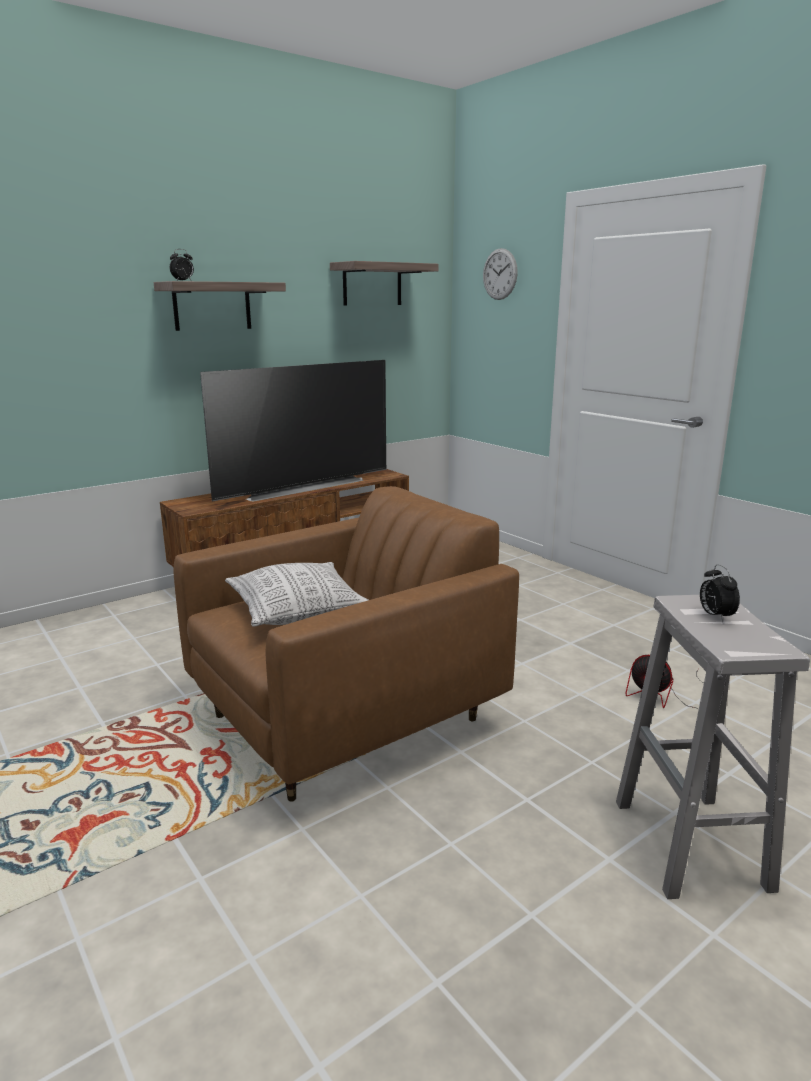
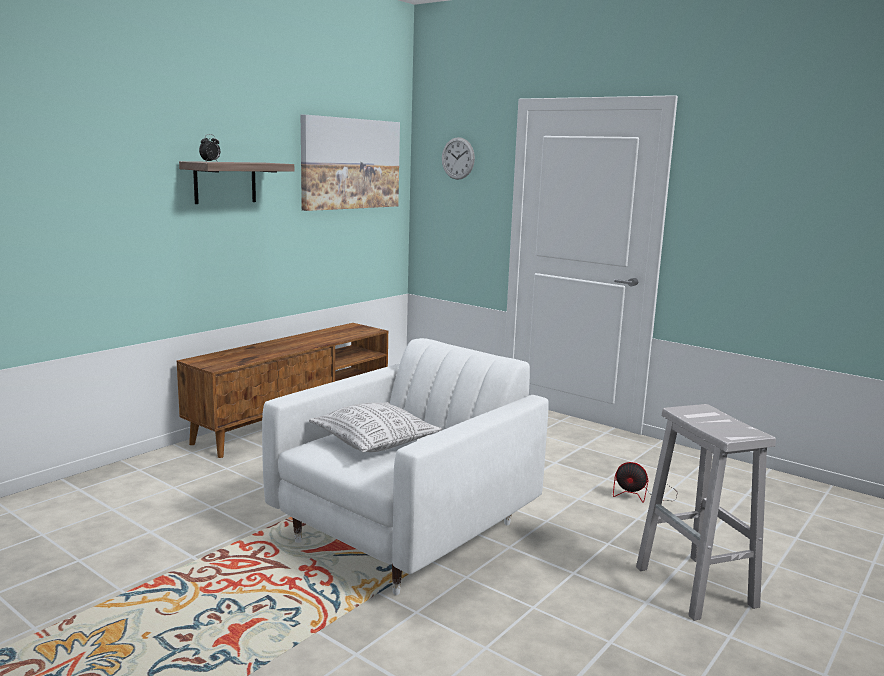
camera: 15 degrees left, 5 degrees down
(302, 487) = (300, 343): television -> none
(346, 718) = (406, 533): brown armchair -> white armchair
(372, 284) = (350, 164): shelf -> picture
(715, 616) = (707, 417): alarm clock -> none

